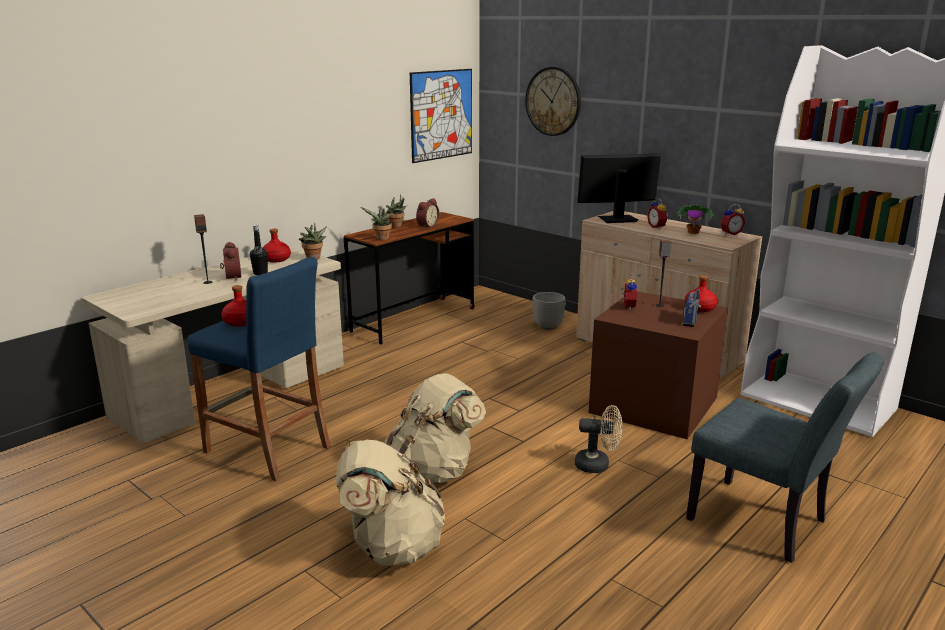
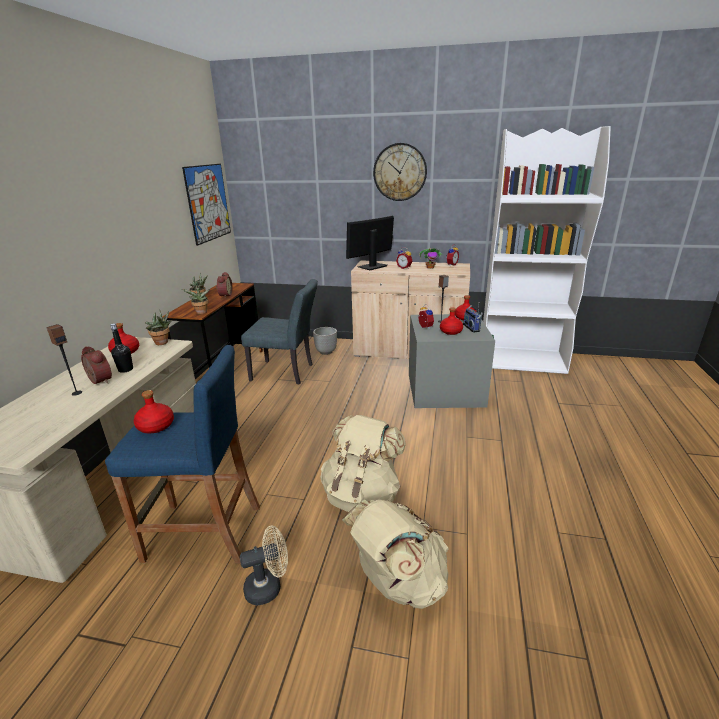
camera: 30 degrees left, 5 degrees up
(553, 101) = (297, 185): wall clock -> wall clock (400, 172)
(598, 465) = (460, 445): beige fan -> beige fan (269, 587)
(652, 404) = (443, 389): brown storage box -> grey storage box
(654, 319) = (451, 331): none -> red bottle
(766, 524) = (586, 450): grey chair -> grey chair (287, 373)

